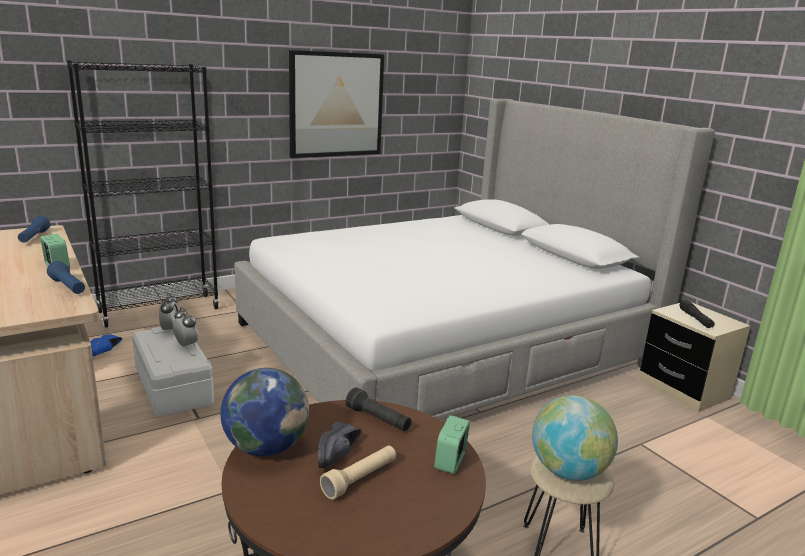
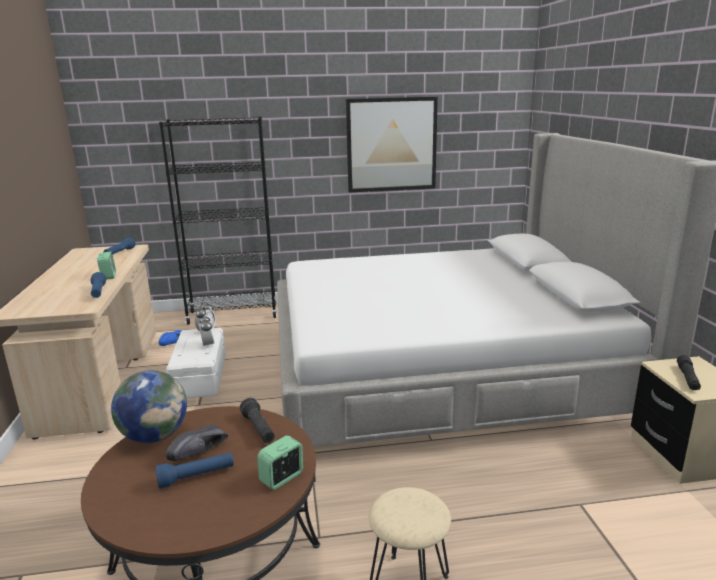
camera: 25 degrees right, 0 degrees up
(360, 479) = (196, 477): beige flashlight -> blue flashlight
(568, 471) = (401, 512): globe -> none

